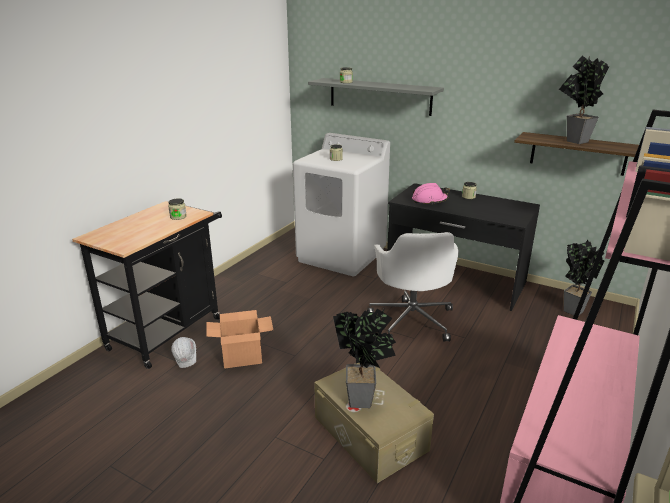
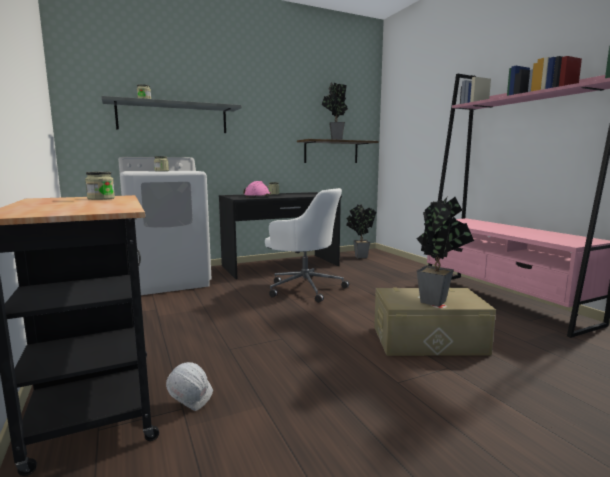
camera: 55 degrees left, 15 degrees down
(243, 357) = (243, 364): cardboard box -> none

